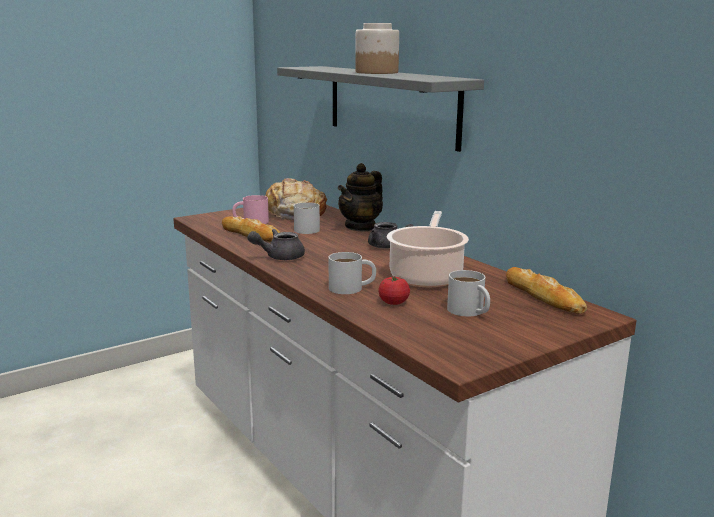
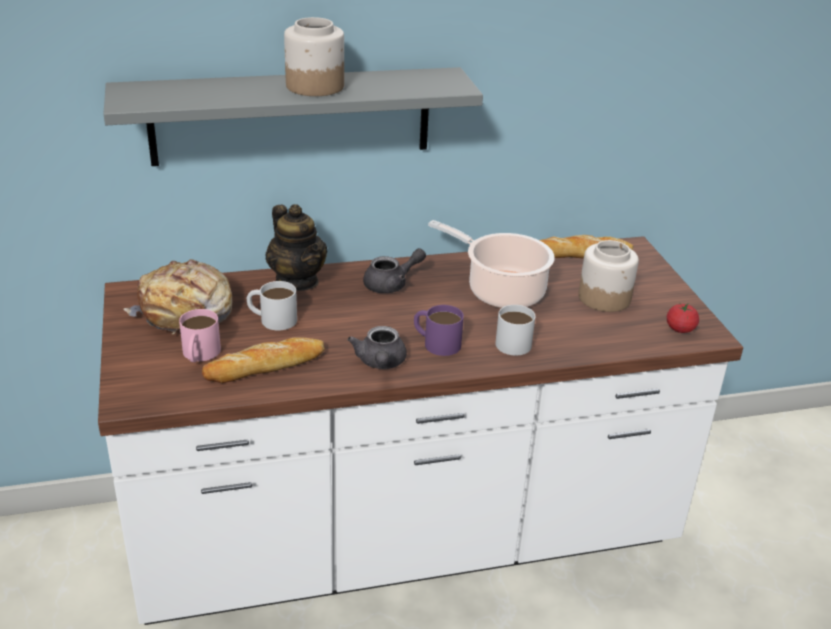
camera: 70 degrees left, 15 degrees up
(322, 267) = (436, 342): none -> purple mug
(393, 302) = (566, 328): tomato -> tomato (680, 329)
(470, 312) = (604, 298): white mug -> jar

